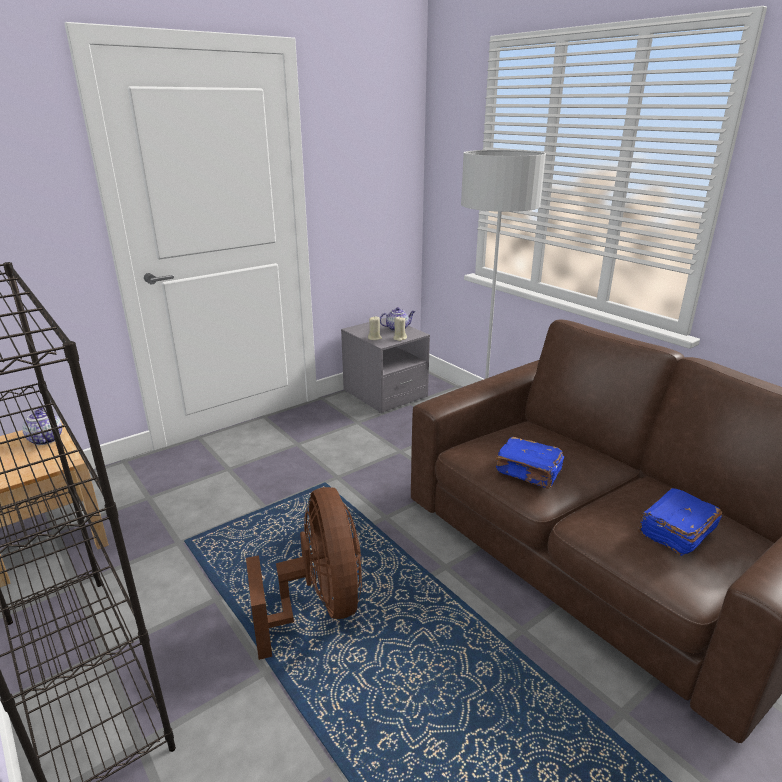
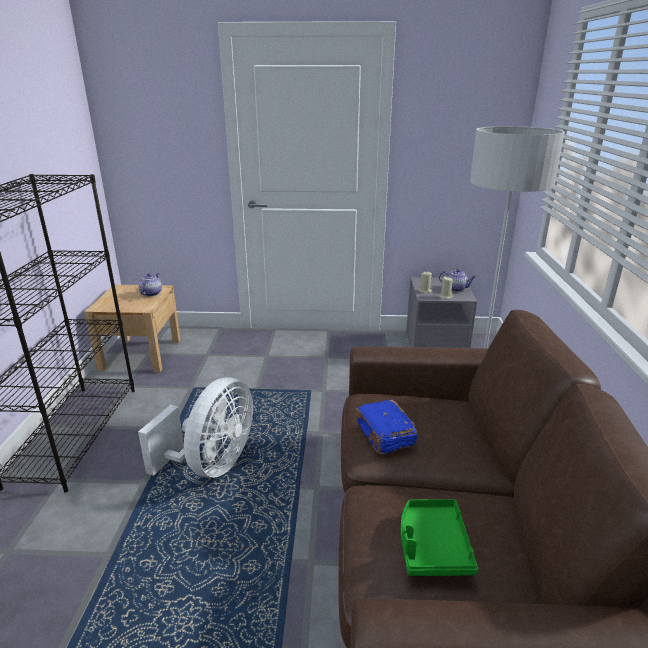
camera: 40 degrees right, 0 degrees up
(319, 606) = (212, 464): brown fan -> white fan
(675, 532) = (432, 545): blue book -> green tray

